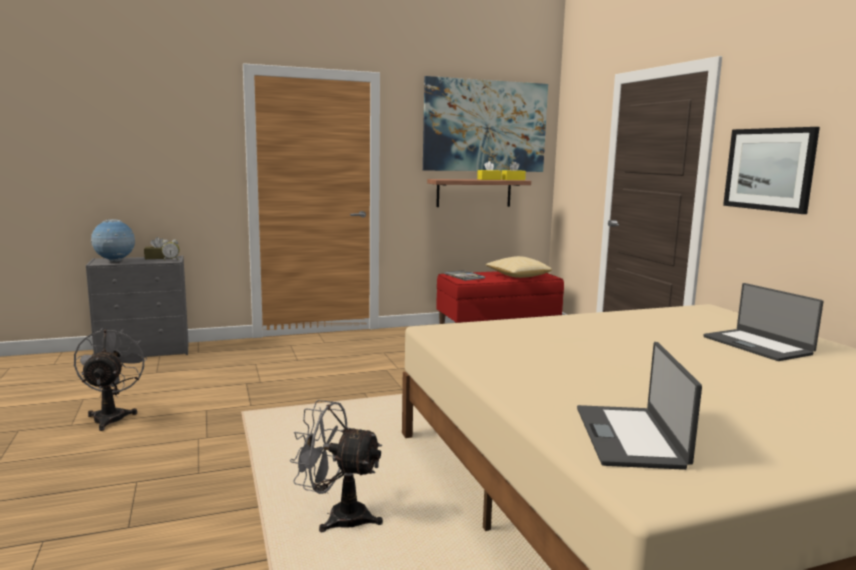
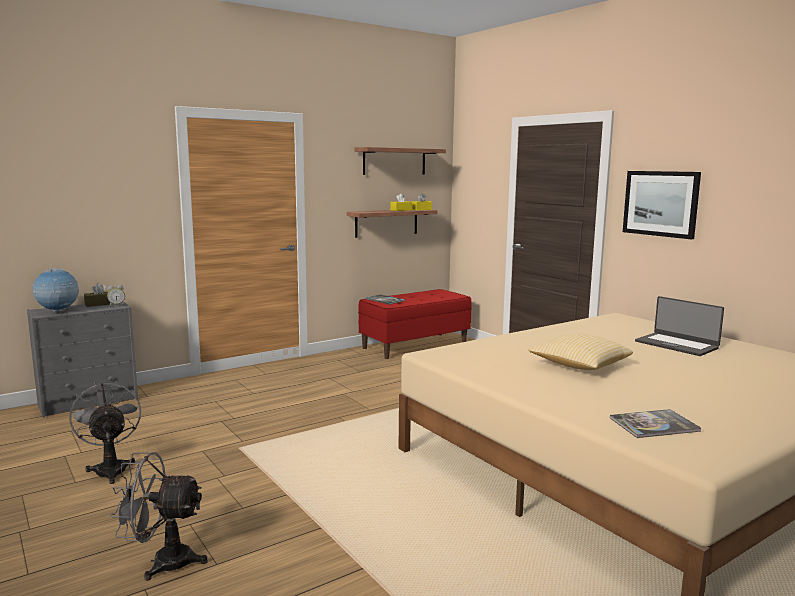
camera: 15 degrees left, 0 degrees up
(338, 517) = (395, 525): grey fan -> grey fan (162, 561)
(485, 126) = (394, 161): picture -> shelf
(517, 276) = (431, 297): pillow -> pillow (579, 366)
(631, 437) = (654, 425): laptop -> book

